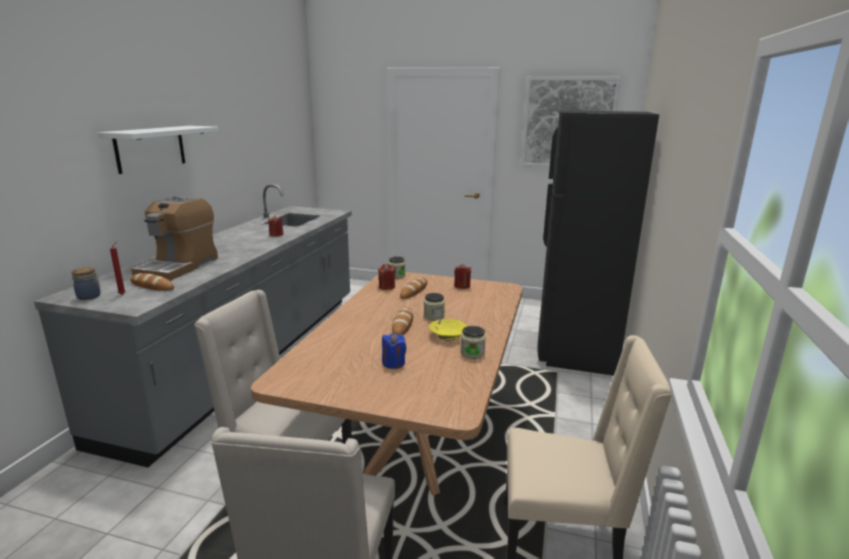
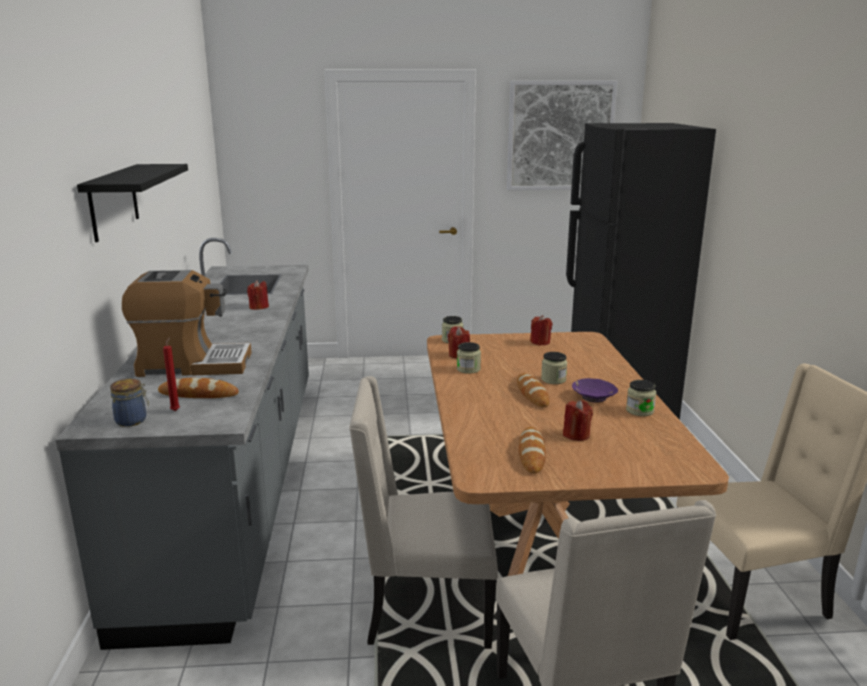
camera: 20 degrees left, 0 degrees up
(150, 148) = (113, 201): white shelf -> black shelf
(179, 266) = (192, 364): coffee machine -> coffee machine turned 90 degrees counterclockwise
(379, 298) = (468, 369): none -> jar
(393, 363) = (576, 435): blue candle -> red candle
(414, 291) = (495, 355): bread -> bread (531, 453)
(447, 336) = (593, 397): yellow bowl -> purple bowl

